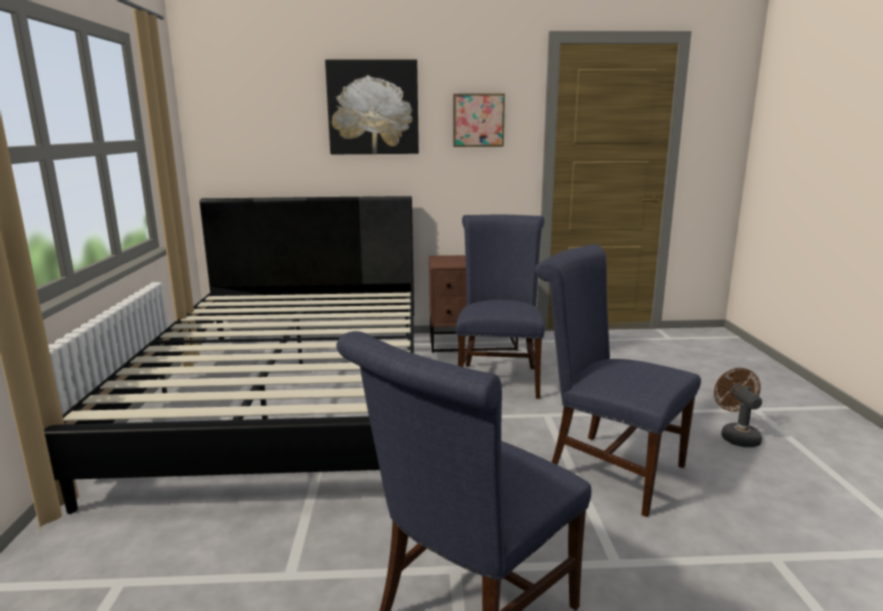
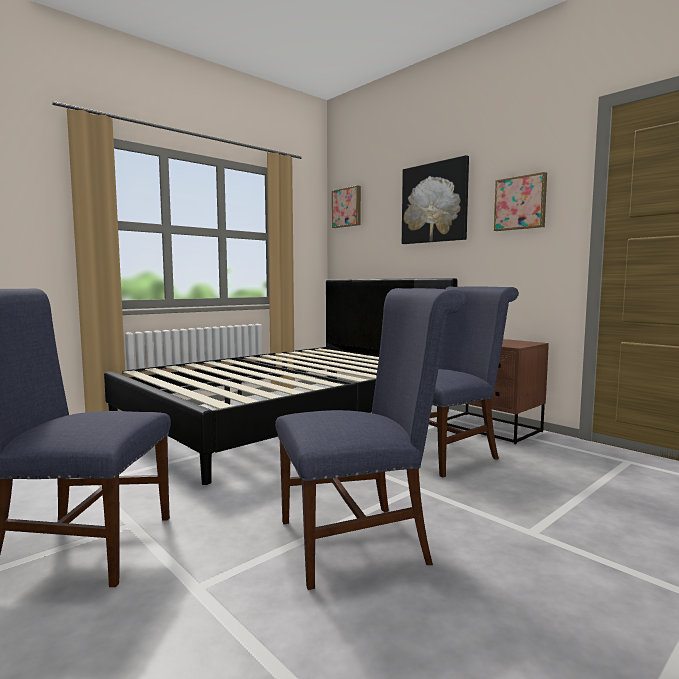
camera: 50 degrees right, 10 degrees down
(222, 96) = (347, 207): none -> picture
(607, 468) = (362, 540): blue chair -> blue chair turned 75 degrees clockwise
(736, 436) = (588, 602): brown fan -> none

